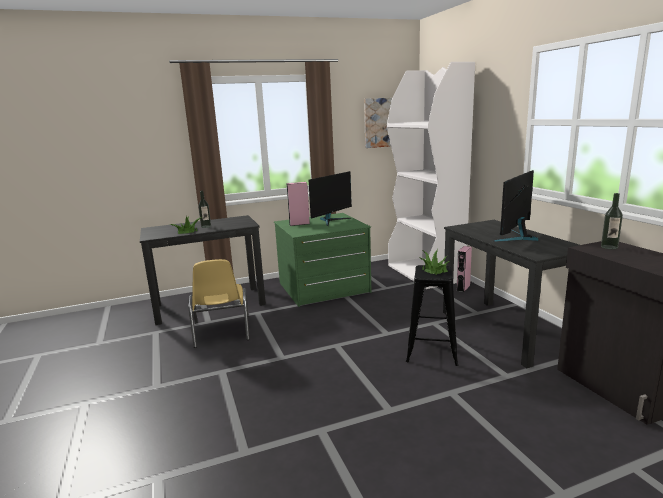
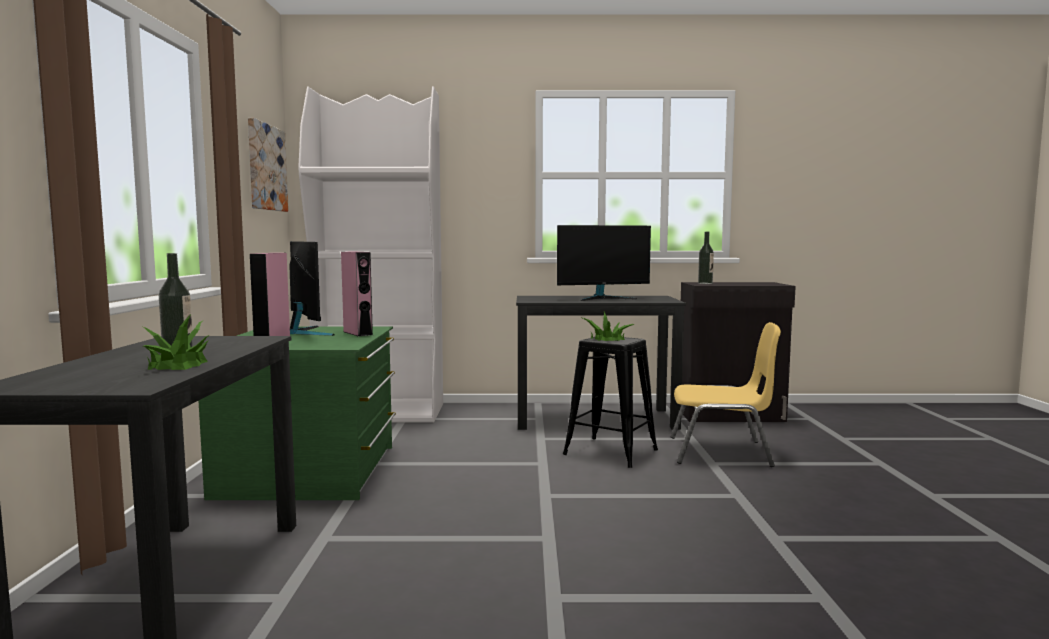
camera: 70 degrees left, 10 degrees down
(221, 331) = (364, 584): yellow chair -> yellow chair (721, 452)
(463, 288) = (461, 409): pink speaker -> pink speaker (357, 333)
(517, 237) = (603, 298): monitor -> monitor turned 75 degrees counterclockwise

